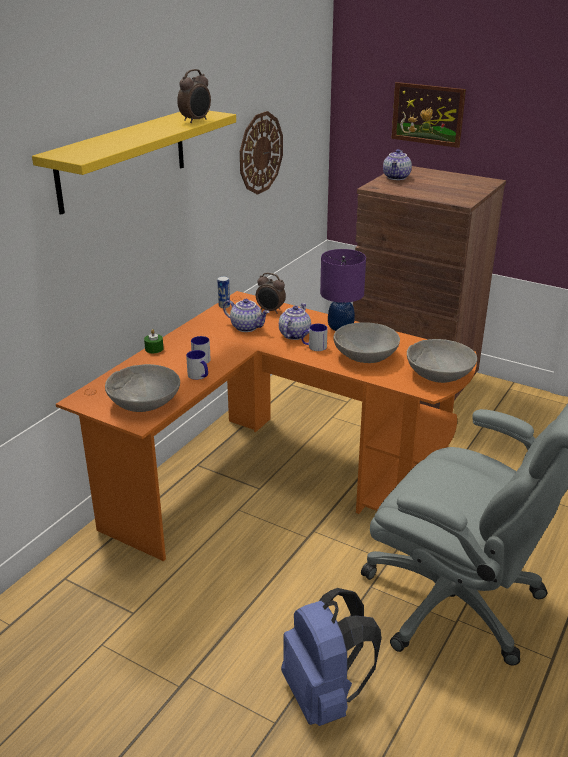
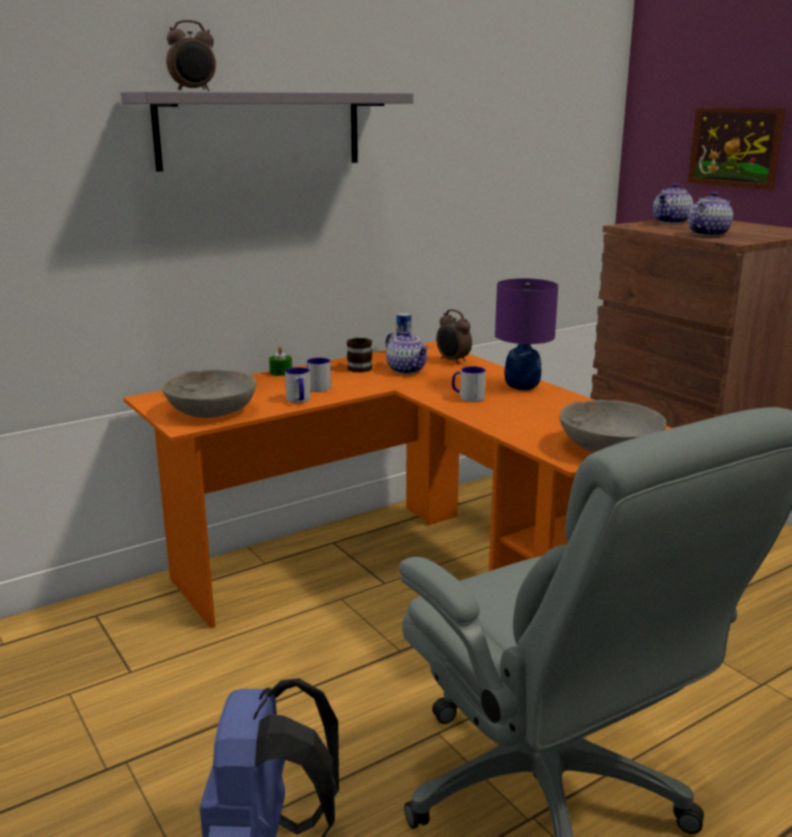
camera: 25 degrees right, 10 degrees down
(123, 159) = (261, 130): yellow shelf -> grey shelf
(196, 121) = (353, 91): alarm clock -> alarm clock (194, 91)
(208, 331) = (358, 367): none -> mug
(260, 153) = (490, 176): wall clock -> none
(294, 335) = (455, 384): teapot -> teapot (707, 234)
(365, 356) = (525, 415): grey bowl -> none

